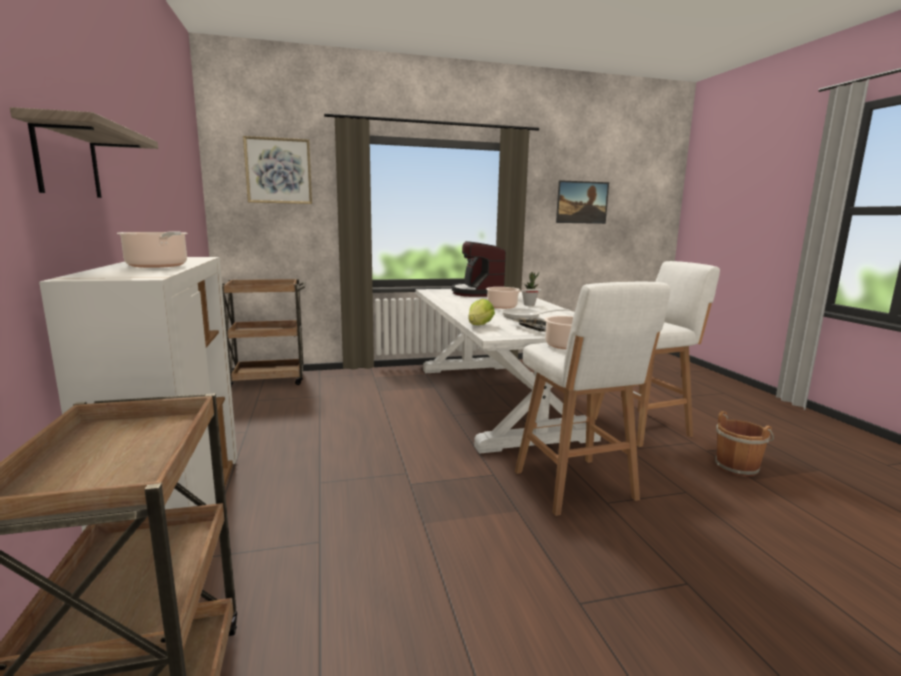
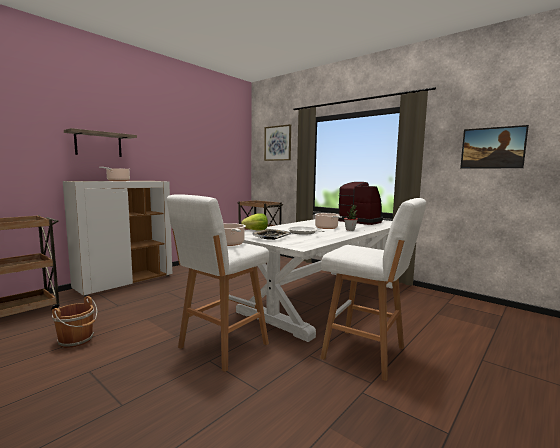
camera: 55 degrees right, 5 degrees down
(478, 293) = (360, 221): coffee machine -> coffee machine turned 90 degrees clockwise
(737, 466) = (348, 414): brown bucket -> brown bucket (77, 340)

